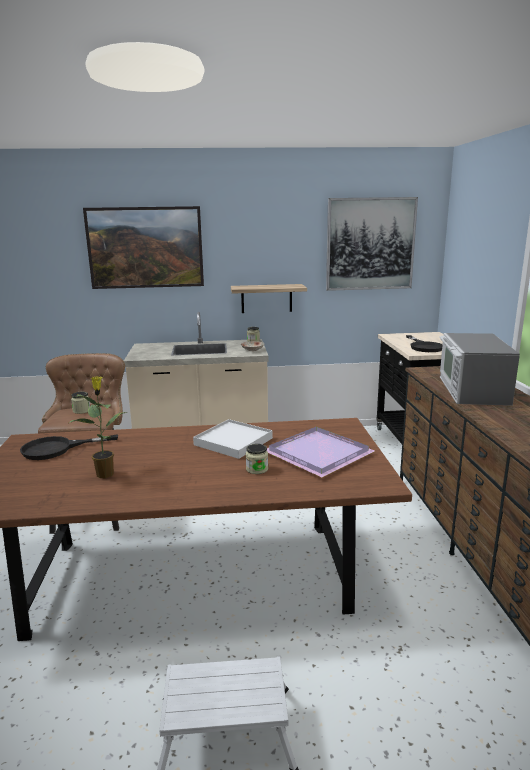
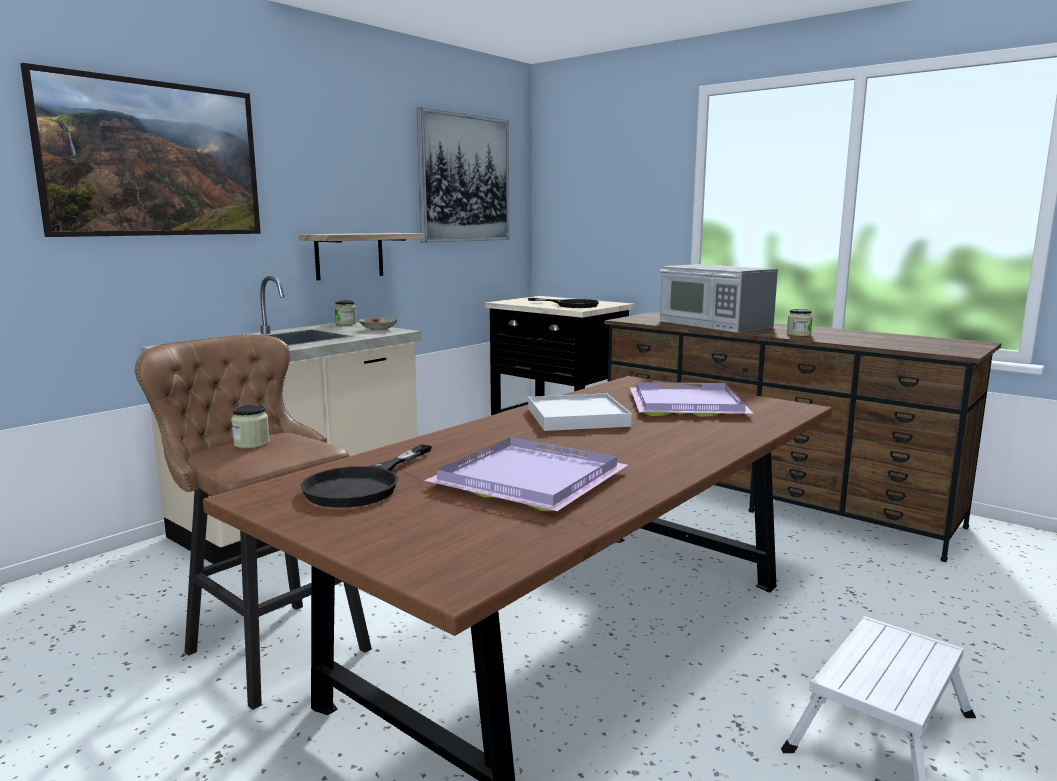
camera: 45 degrees left, 5 degrees down
(105, 474) = (530, 480): potted plant -> purple tray
(257, 469) = (675, 428): jar -> jar (798, 334)

